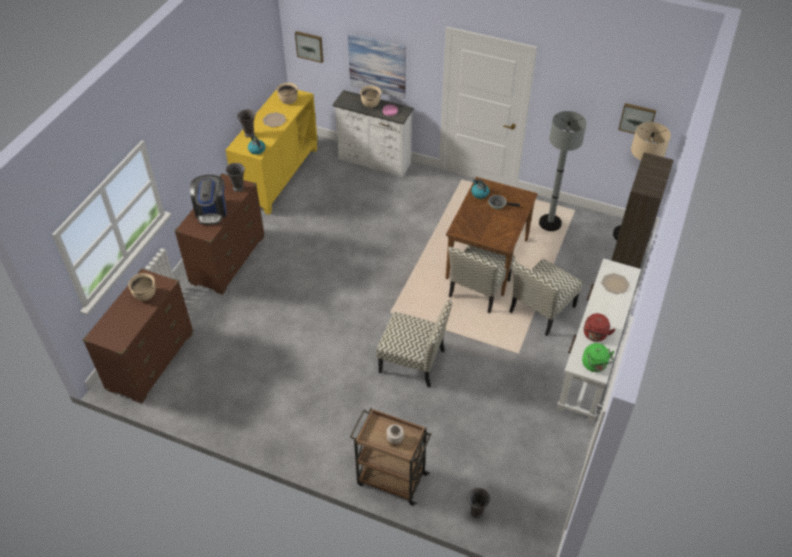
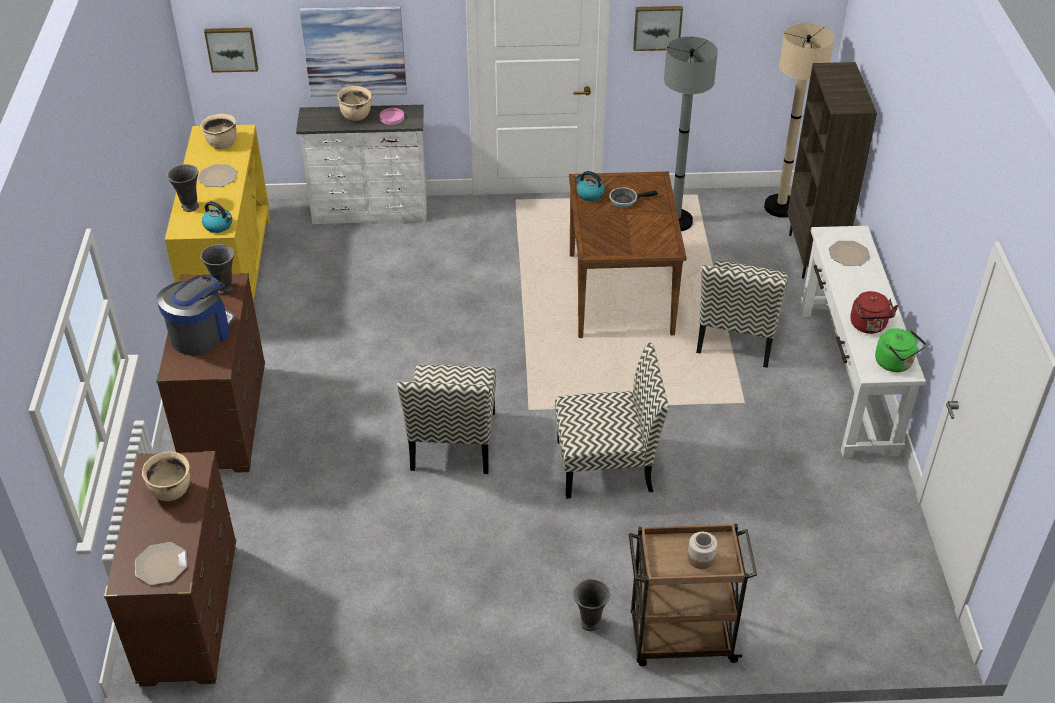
camera: 25 degrees left, 5 degrees down
(117, 333) = (161, 564): none -> plate
(211, 211) = (201, 334): coffee machine -> coffee machine turned 120 degrees counterclockwise
(476, 512) = (828, 635): grey vase -> grey vase (590, 623)
(479, 289) = (635, 337): chair -> chair (453, 442)
(637, 119) = (772, 27): picture -> picture (657, 27)

